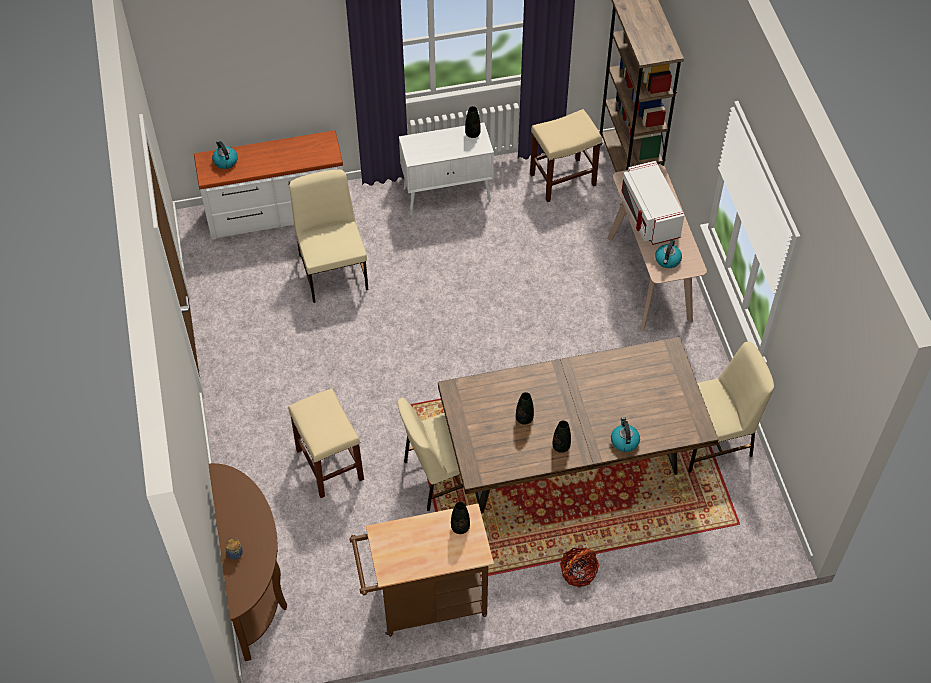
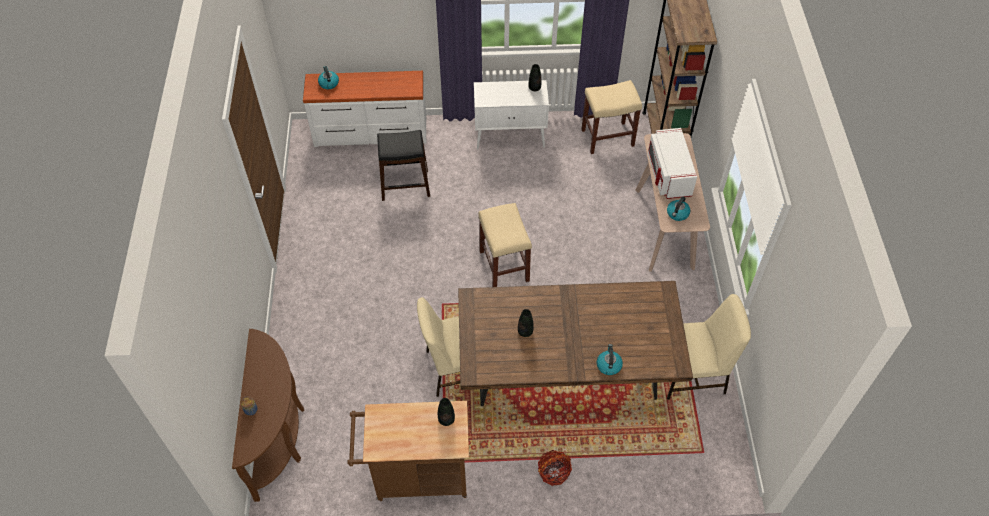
camera: 10 degrees right, 0 degrees up
(329, 464) = (364, 343): beige stool -> beige stool (503, 265)
(333, 271) = (405, 185): beige chair -> black stool
(561, 446) = (552, 361): black vase -> none

